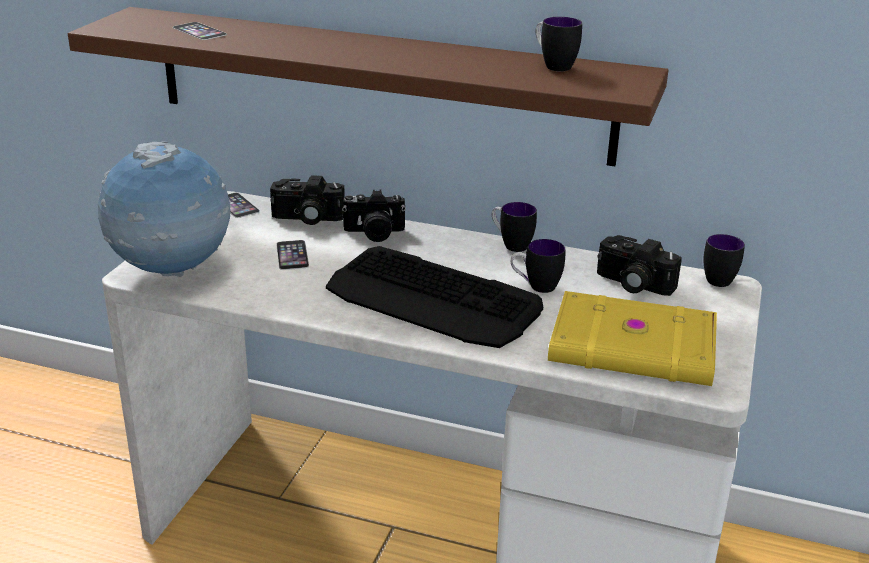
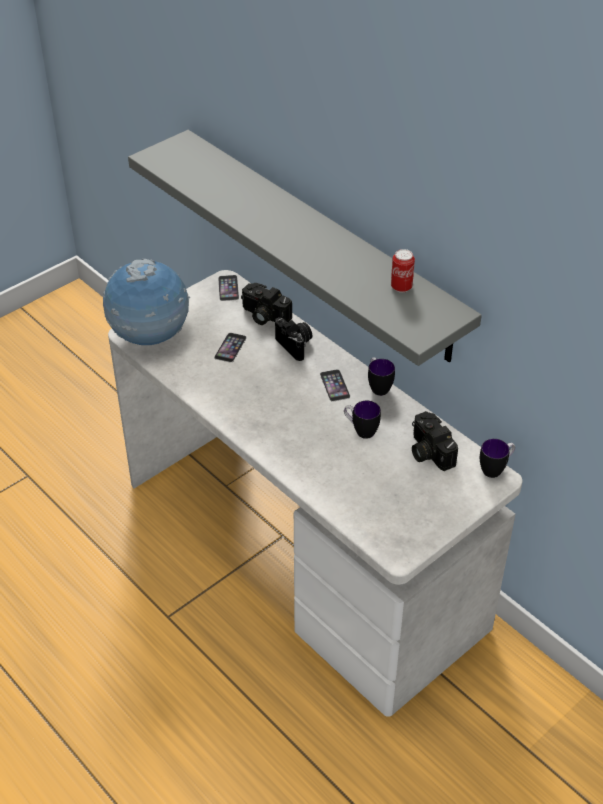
camera: 30 degrees right, 15 degrees up
(199, 31) = (207, 176): phone -> phone (335, 385)
(374, 234) = (296, 345): camera -> camera turned 150 degrees counterclockwise
(379, 84) = (320, 243): brown shelf -> grey shelf
(433, 299) = (286, 418): keyboard -> none
(553, 65) = (401, 287): mug -> can
(633, 348) = (377, 504): yellow book -> none

